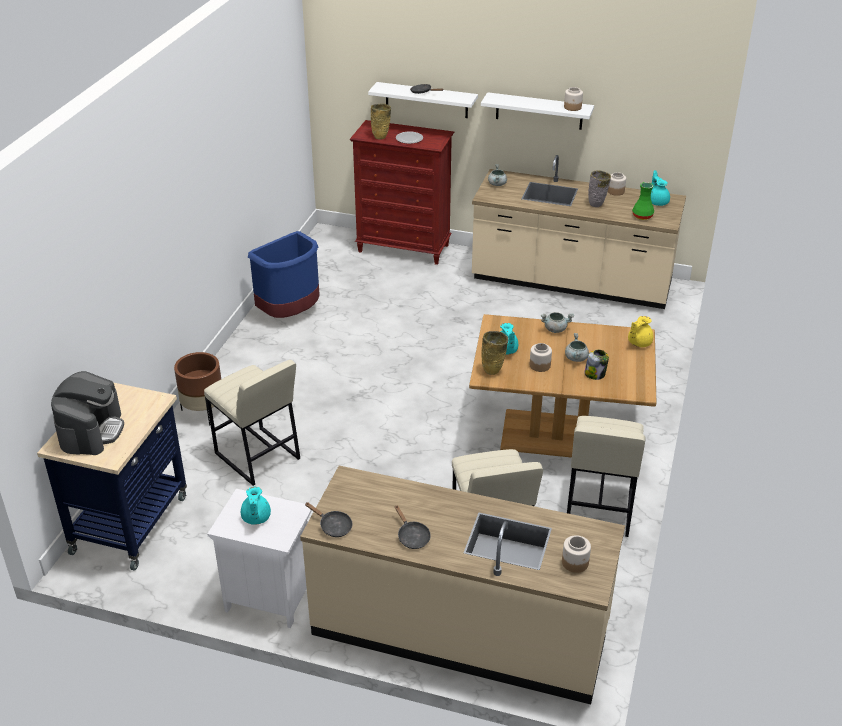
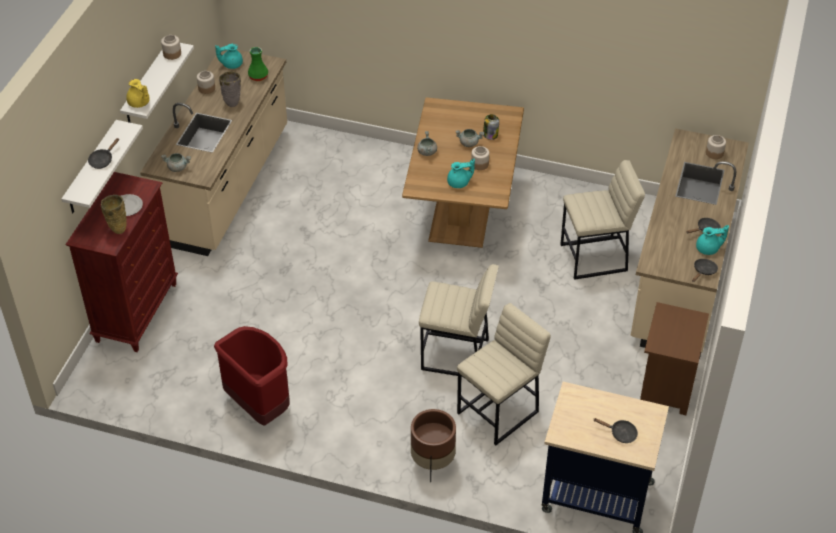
camera: 90 degrees left, 10 degrees up
(91, 431) = (620, 433): coffee machine -> black frying pan
(255, 518) = (677, 335): turquoise teapot -> turquoise teapot (708, 249)
(269, 596) = (665, 388): white nightstand -> brown nightstand
(291, 313) = (259, 405): blue trash can -> red trash can
(493, 371) = (488, 191): beige vase -> none
(599, 510) = (549, 196): beige chair -> beige chair (457, 355)
(638, 343) = (446, 107): yellow teapot -> yellow teapot (139, 103)

